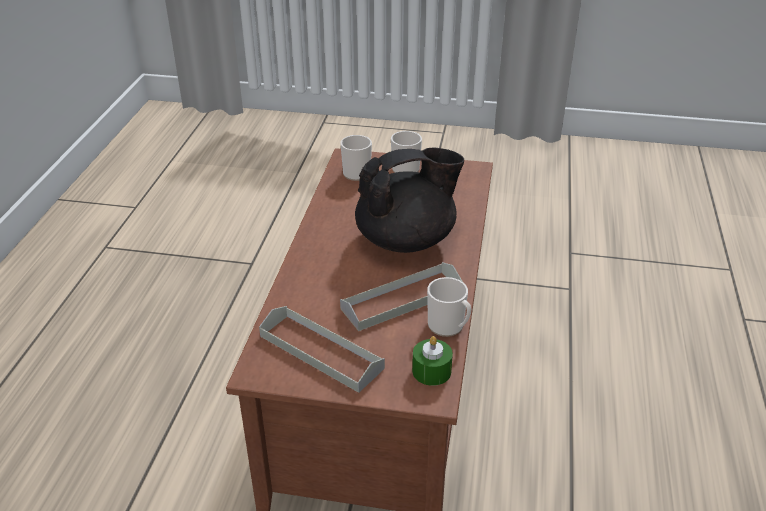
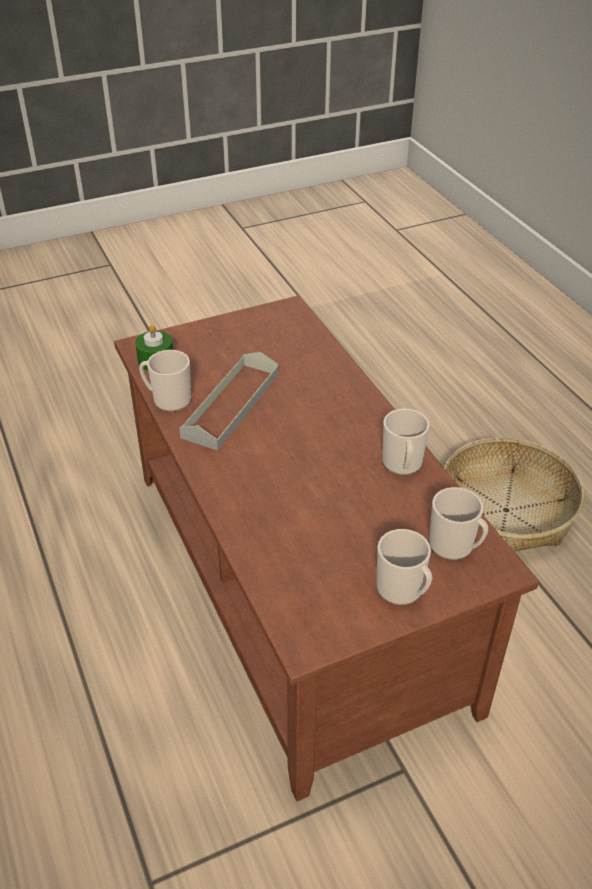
camera: 145 degrees right, 5 degrees up
(183, 354) = (506, 511): none -> basket
(321, 352) = (257, 338): grey tray -> none
(331, 214) = (402, 465): none -> mug
(407, 240) = (287, 471): black teapot -> none

